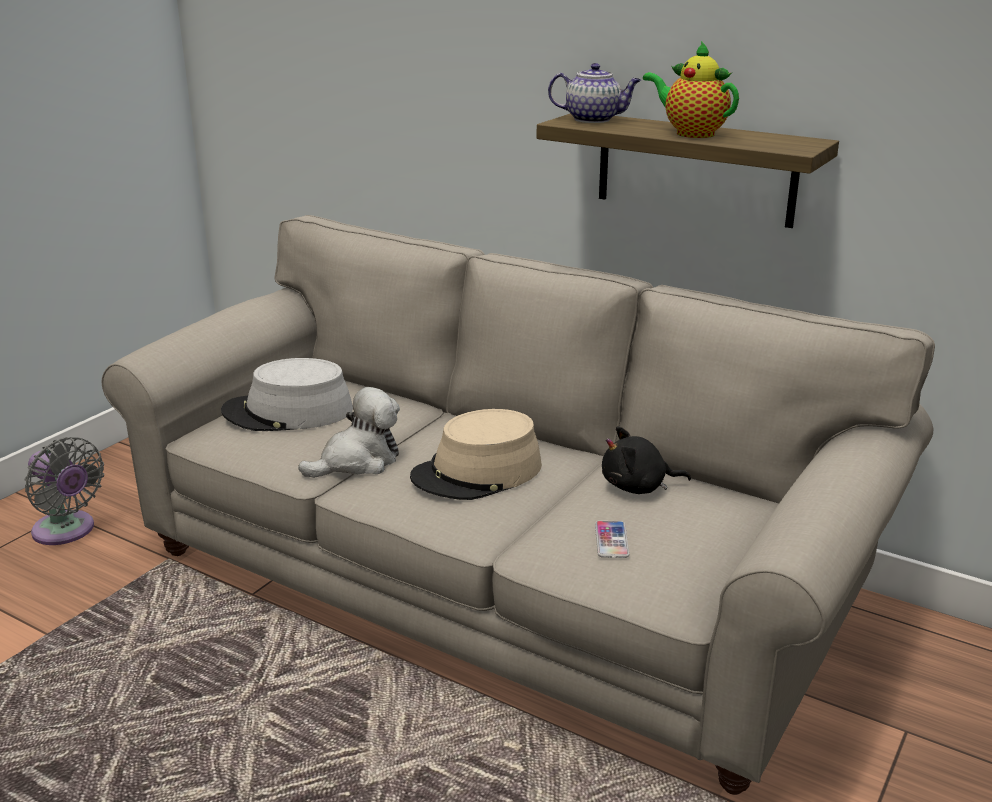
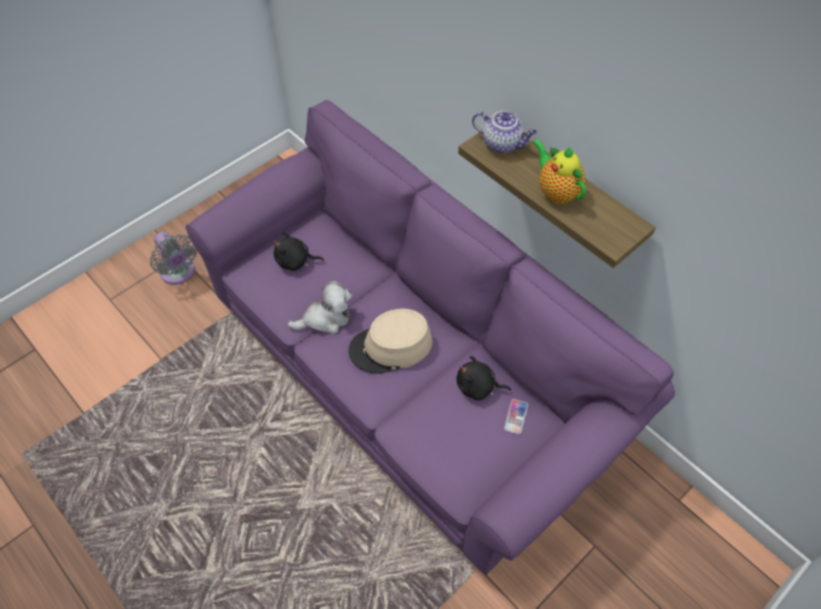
camera: 15 degrees right, 30 degrees up
(288, 412) = (295, 261): grey hat -> black plush toy
(496, 579) = (410, 371): beige sofa -> purple sofa
(611, 540) = (443, 434): phone -> phone (516, 417)

